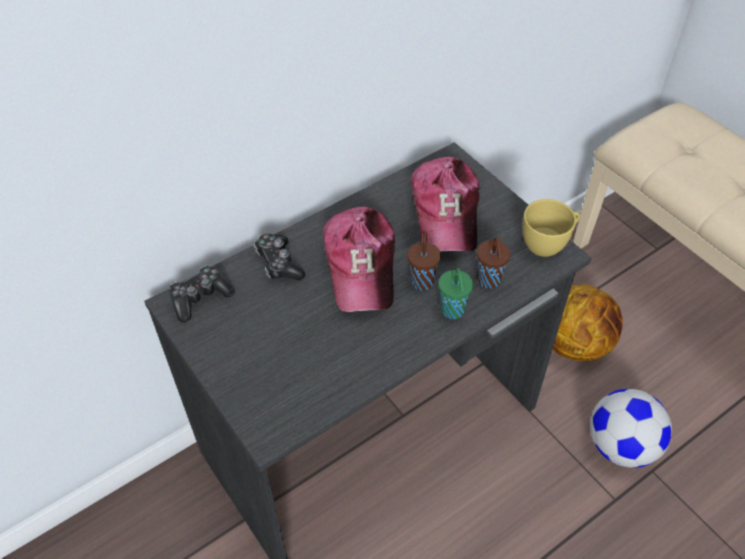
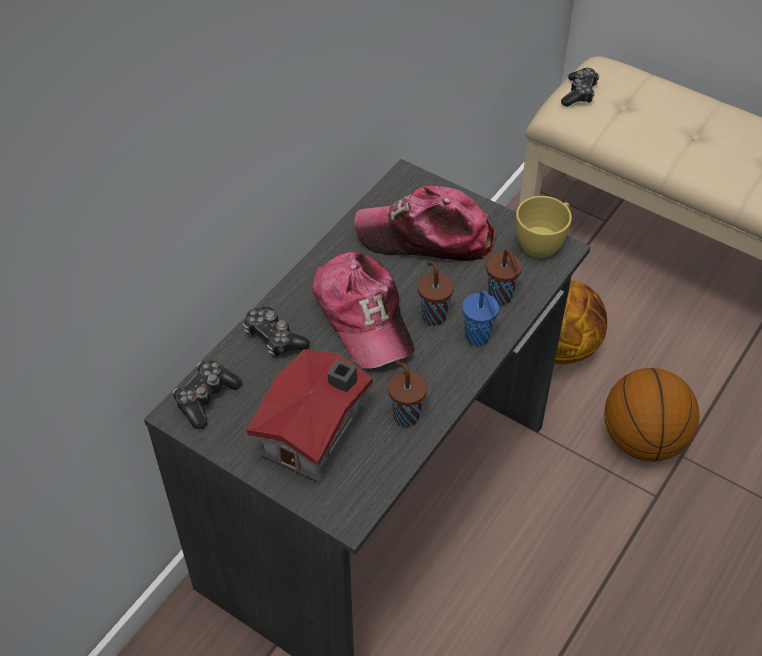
camera: 20 degrees left, 0 degrees up
(276, 353) = (317, 432): none -> toy house
(358, 361) = (405, 415): none -> brown cup
(446, 212) = (426, 237): cap -> cap turned 120 degrees clockwise
(453, 312) = (478, 338): green cup -> blue cup
(621, 446) = (643, 439): football -> basketball
(652, 129) = (579, 93): none -> game controller

